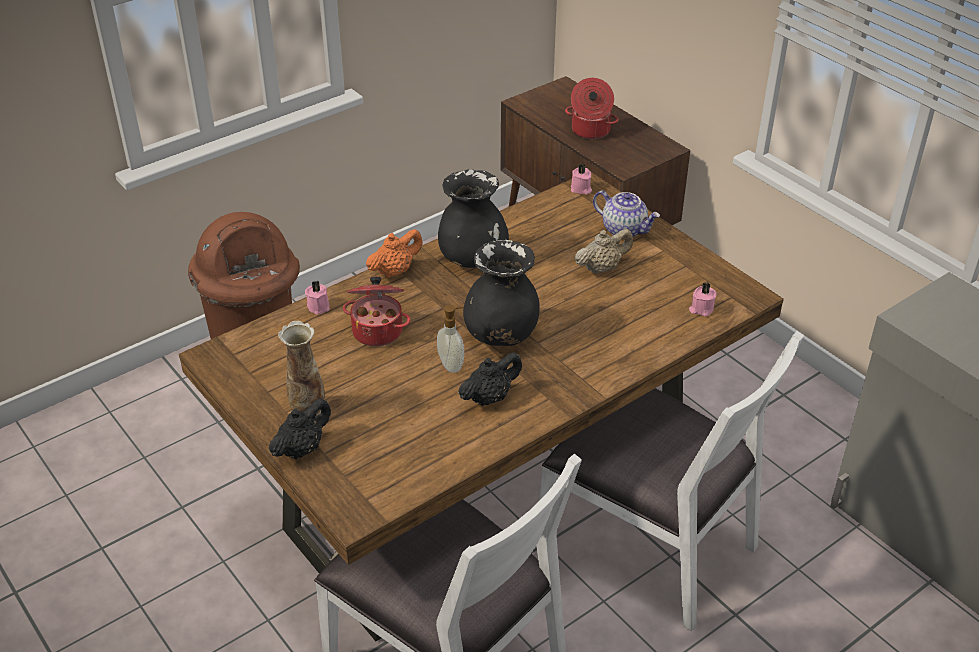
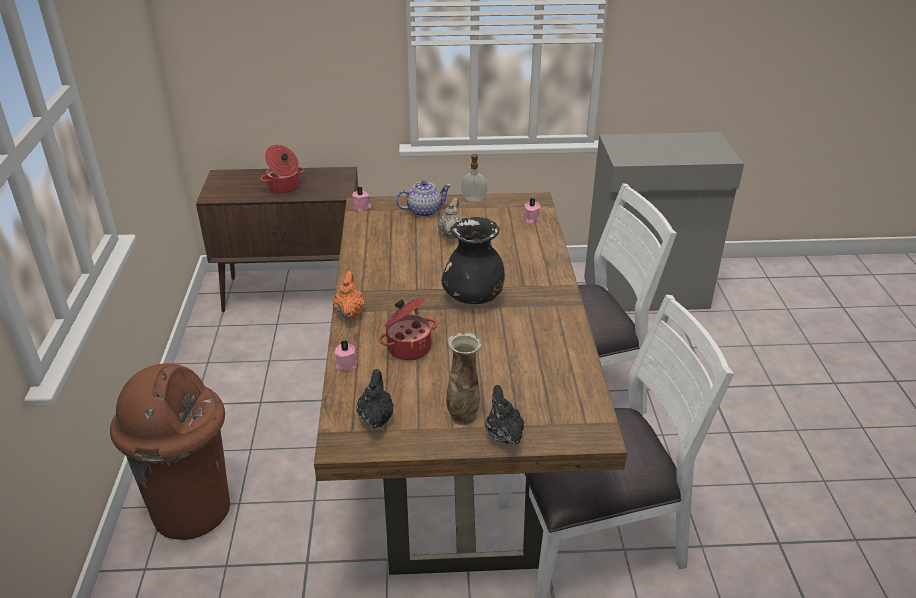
camera: 55 degrees left, 5 degrees down
(452, 364) = (482, 329): soap dispenser -> soap dispenser (474, 199)
(473, 258) = (379, 276): black vase -> none
(489, 397) = (532, 327): black teapot -> black teapot (376, 418)

